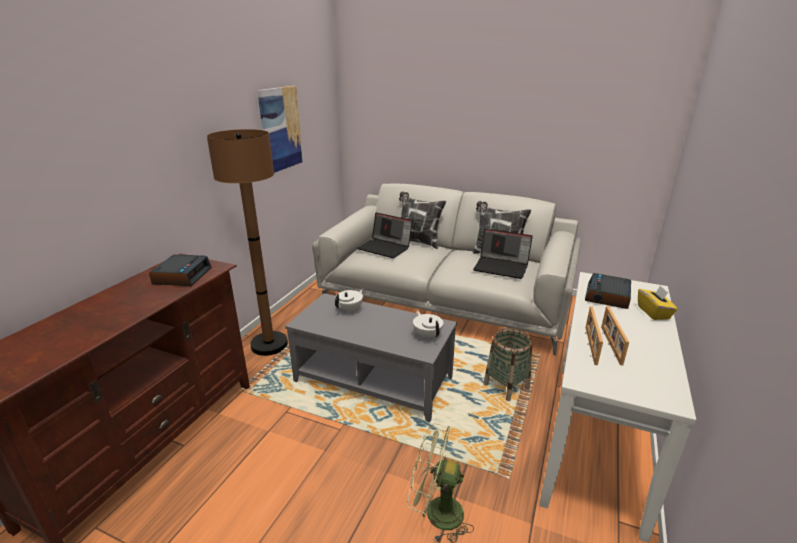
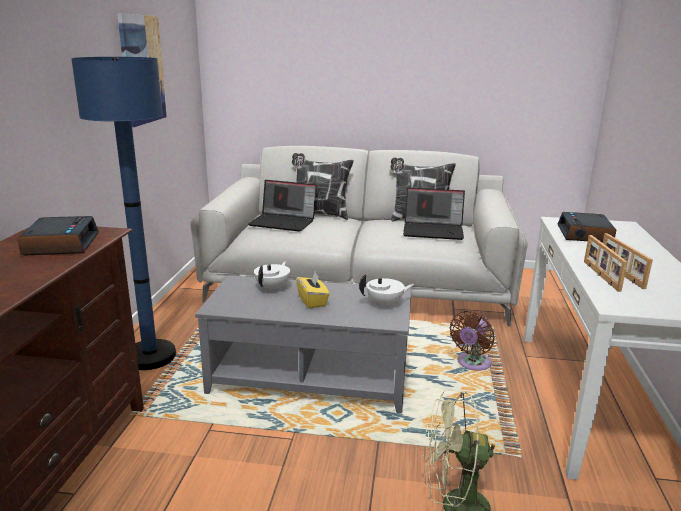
camera: 15 degrees left, 5 degrees down
(269, 344) = (150, 356): brown floor lamp -> blue floor lamp
(427, 335) = (385, 304): white teapot -> white teapot turned 120 degrees clockwise
(506, 386) = (472, 364): basket -> brown fan
(653, 312) = (640, 243): yellow tissue box -> yellow tissue box (312, 301)

